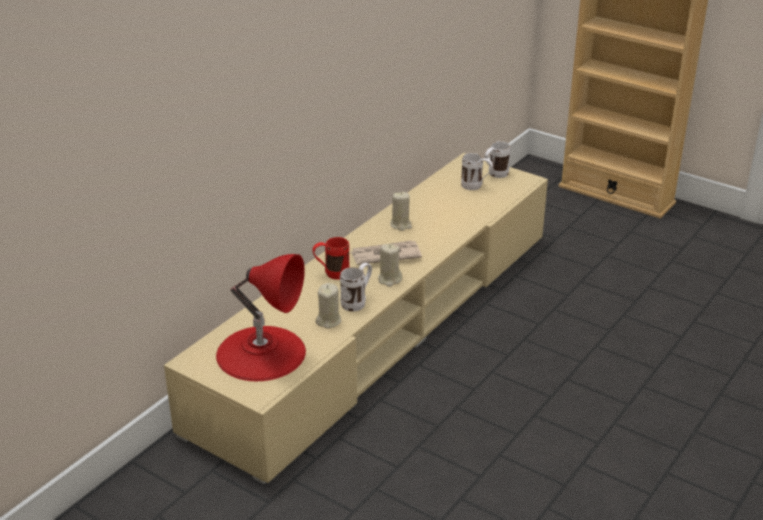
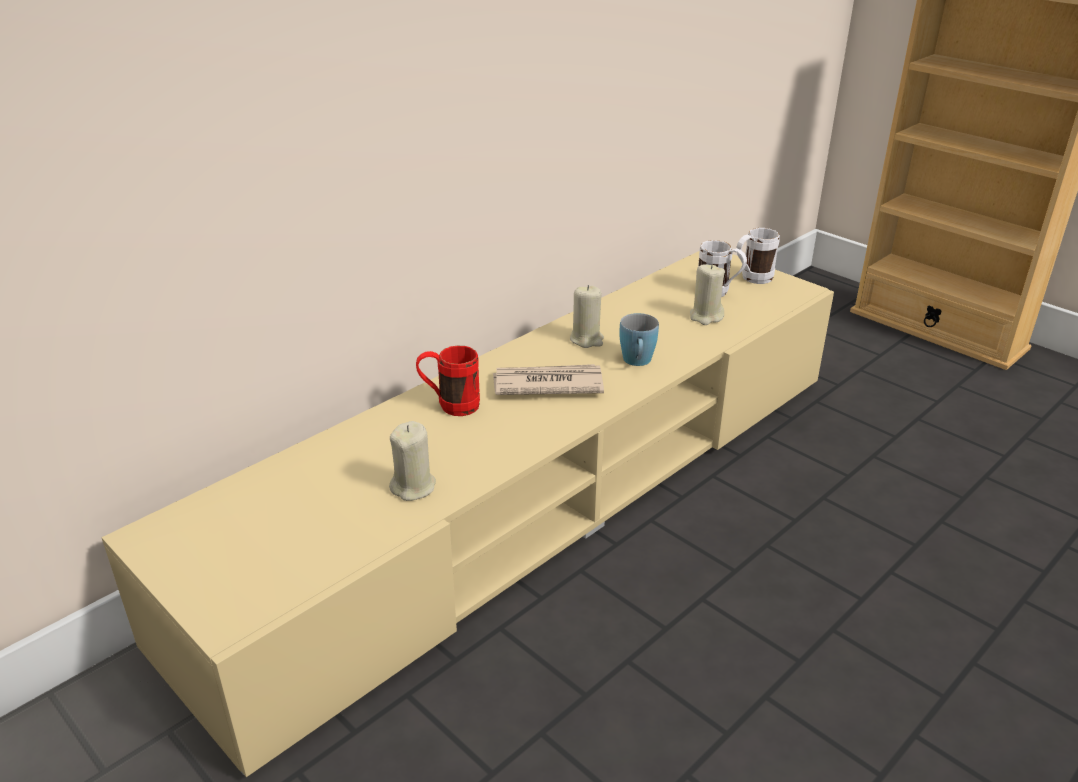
camera: 10 degrees right, 0 degrees up
(261, 352) = (274, 534): red table lamp -> none
(357, 302) = (475, 458): white mug -> none
(389, 279) = (541, 424): beige candle -> beige candle (706, 316)
(436, 237) = (637, 362): none -> blue mug

